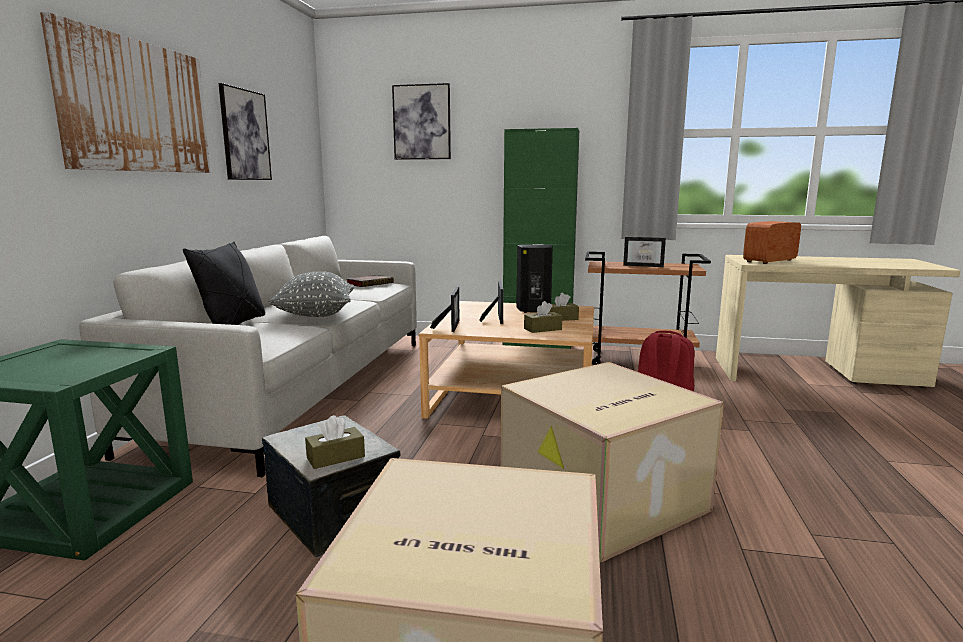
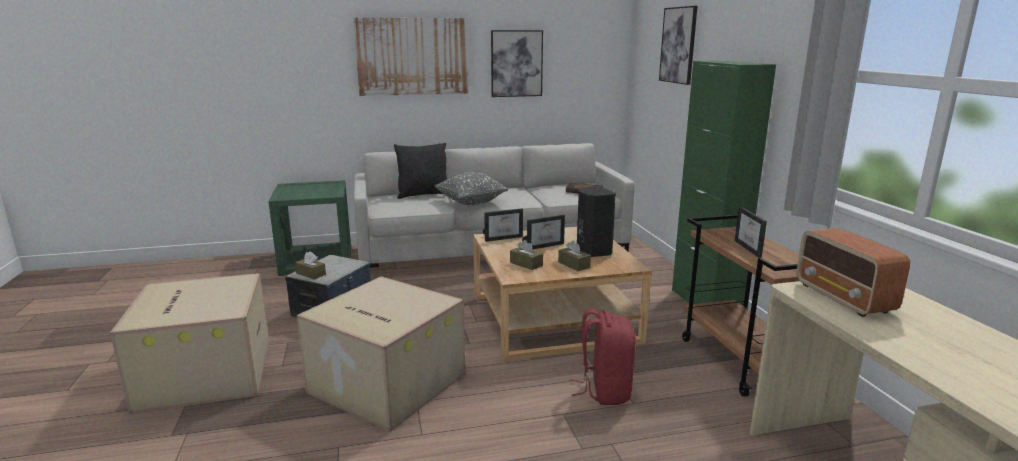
camera: 65 degrees right, 5 degrees up
(769, 261) = (844, 298): radio -> radio turned 135 degrees counterclockwise

